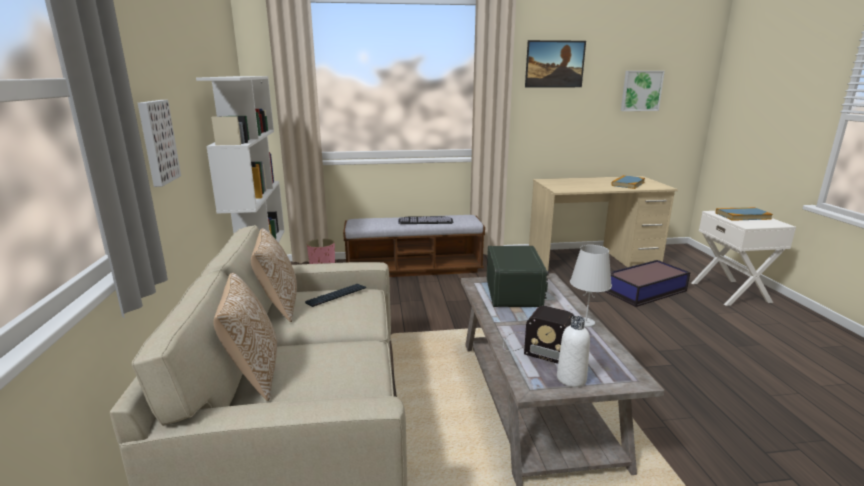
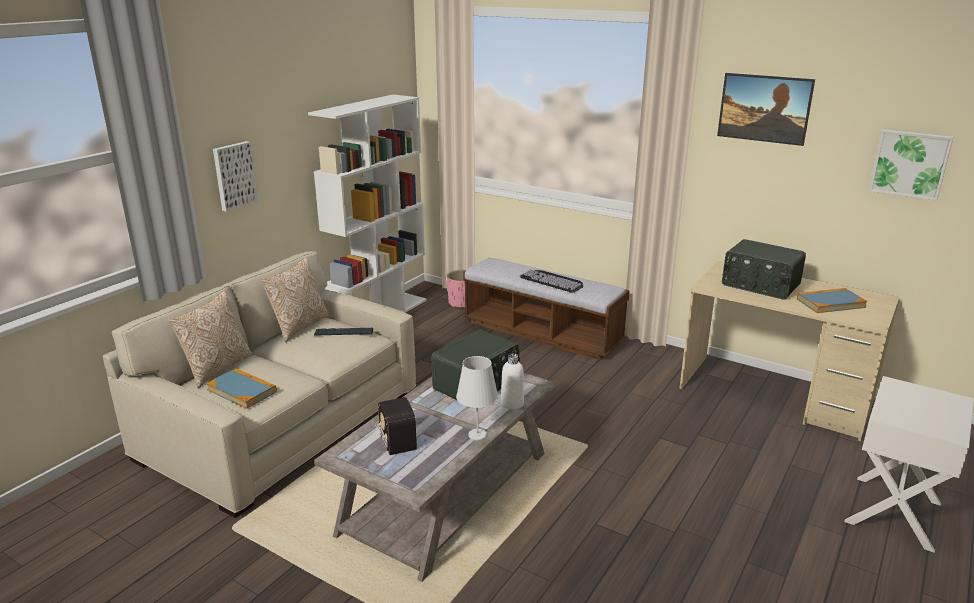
camera: 40 degrees right, 5 degrees up
(571, 379) = (374, 465): white bottle -> white bottle (512, 403)
(581, 184) = (760, 285): none -> radio
(644, 291) = (763, 458): storage box -> none
(742, 216) = (925, 403): book -> book (242, 391)

